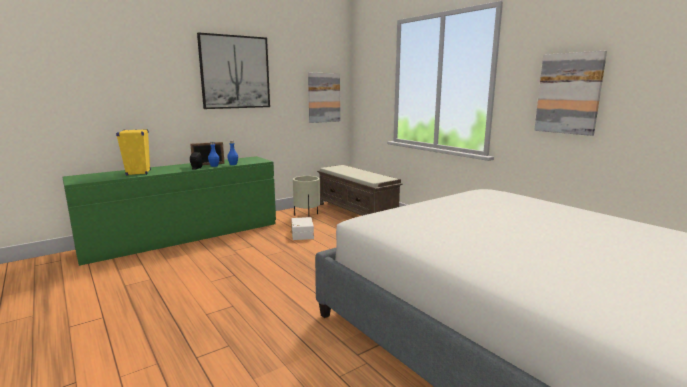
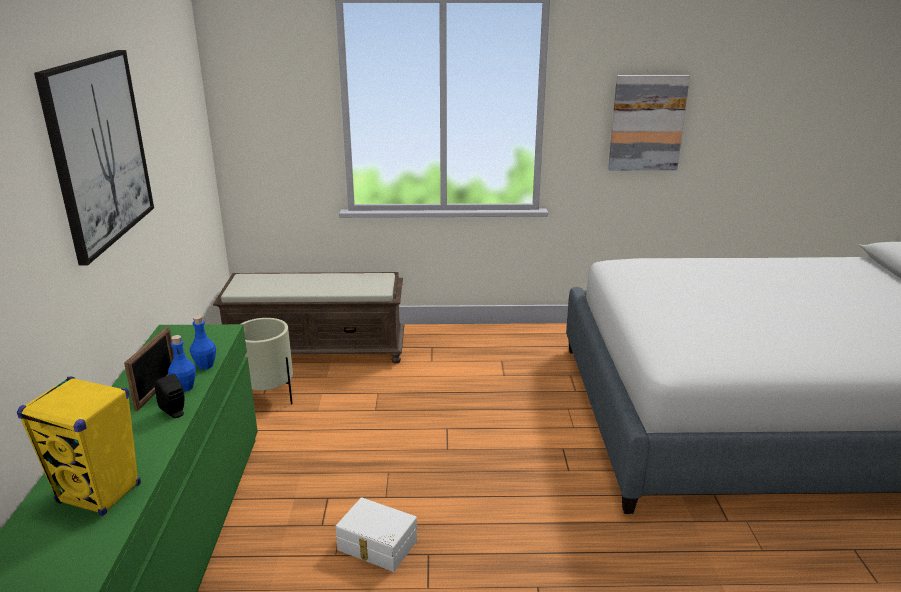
camera: 55 degrees left, 10 degrees up
(301, 234) = (341, 432): white storage box -> white storage box (376, 546)
(323, 97) = (191, 153): picture -> none

